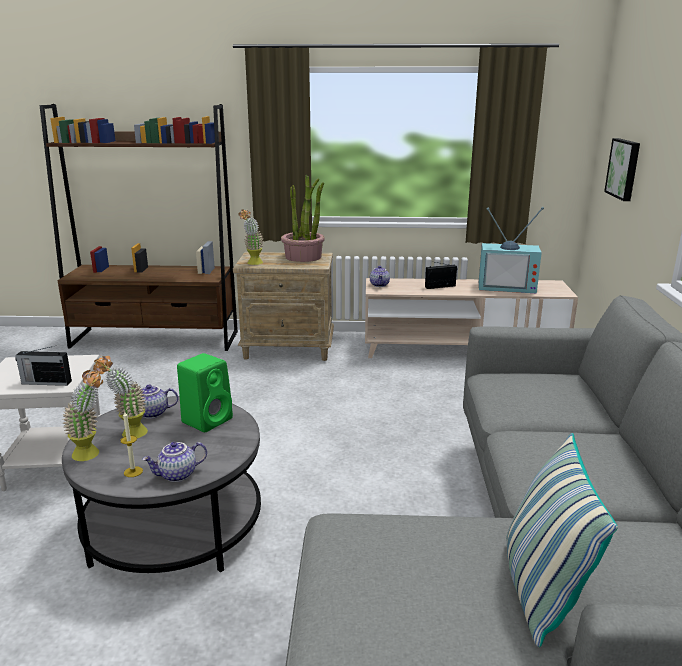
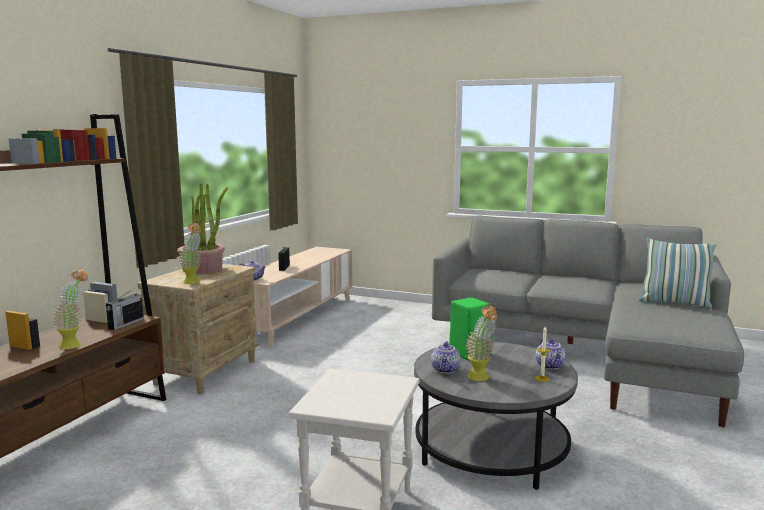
camera: 70 degrees left, 10 degrees down
(46, 382) = (388, 388): radio -> radio (125, 324)
(92, 455) = (510, 391): potted plant -> potted plant (75, 344)
(507, 286) = (310, 256): television -> none
(624, 169) = (363, 157): picture -> none

